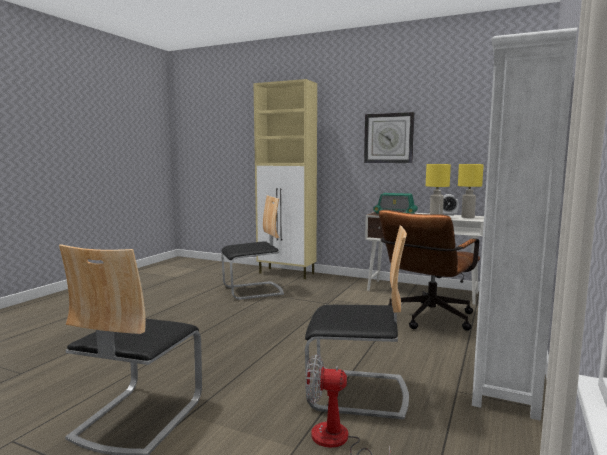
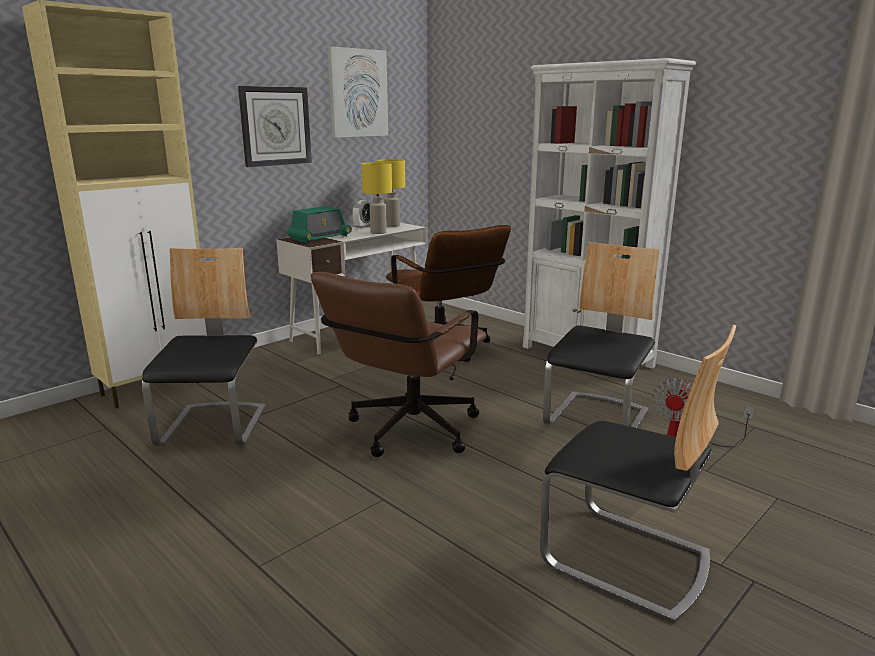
camera: 70 degrees left, 10 degrees up
(275, 329) = (406, 433): none -> brown office chair
(463, 113) = (358, 93): none -> picture

